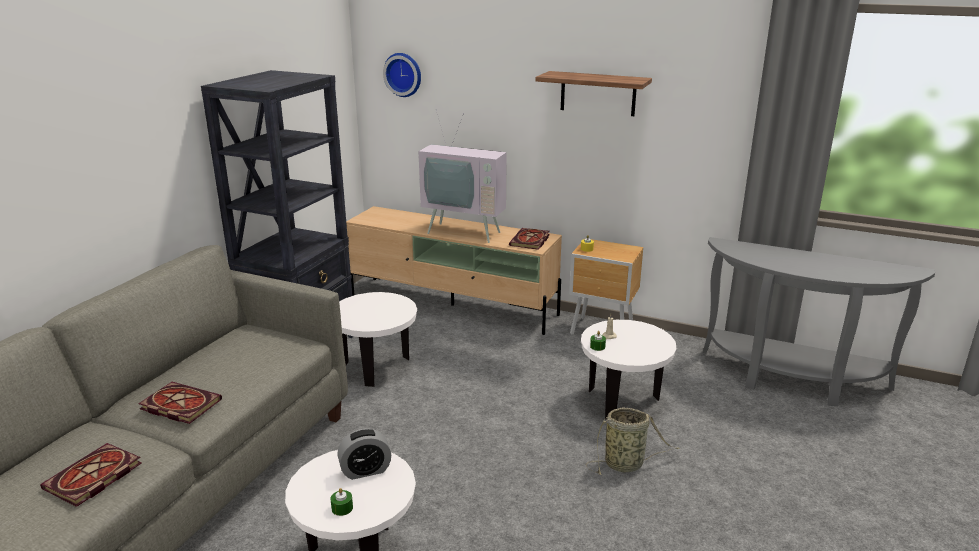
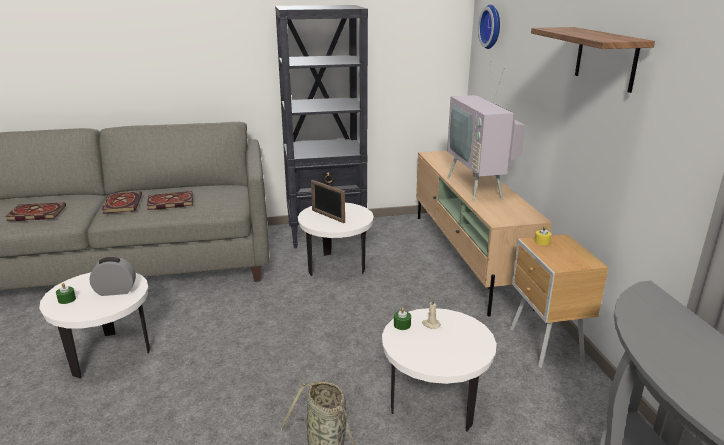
camera: 55 degrees right, 0 degrees up
(365, 470) = (115, 291): alarm clock -> alarm clock turned 135 degrees clockwise
(369, 313) = (328, 216): none -> picture frame
(530, 241) = (509, 214): book -> book (169, 203)

